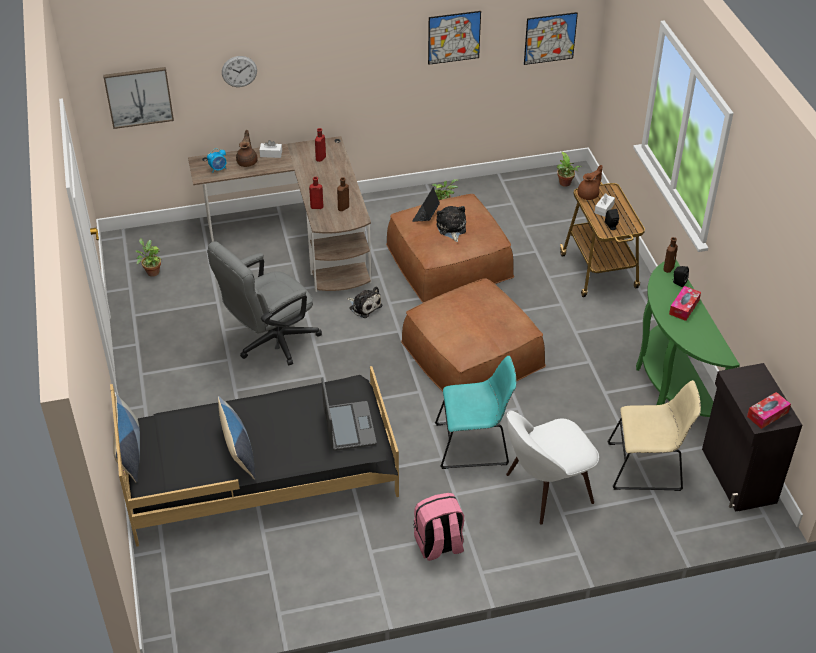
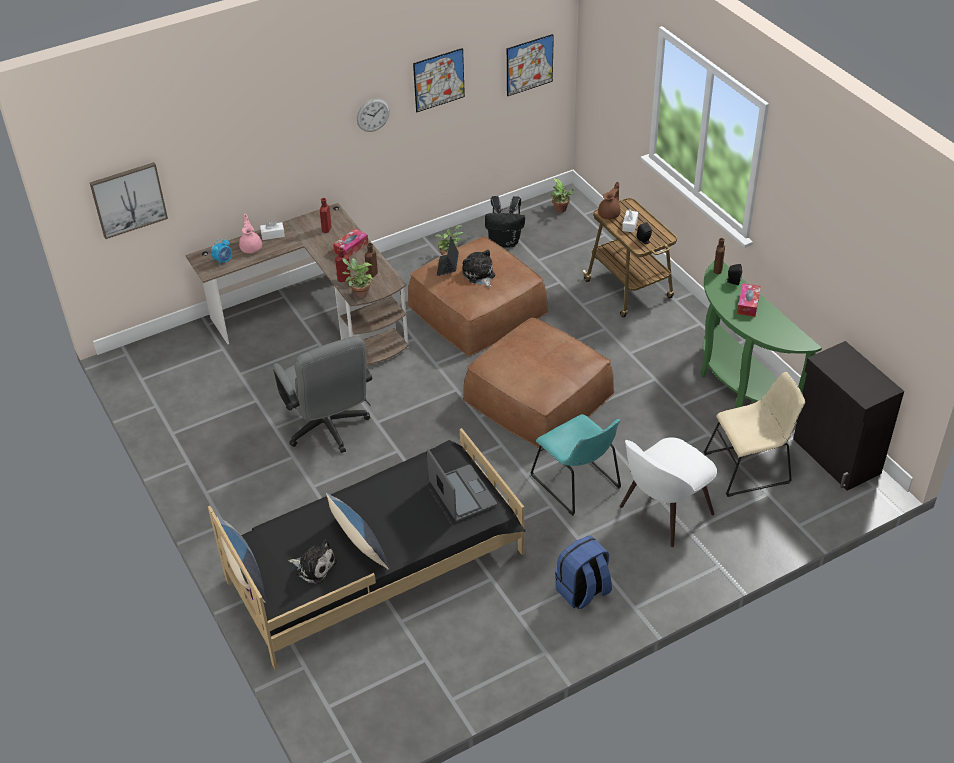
camera: 15 degrees left, 0 degrees up
(151, 272) = (172, 384): potted plant -> potted plant (359, 294)
(239, 71) = (230, 153): wall clock -> wall clock (373, 115)
(247, 161) = (251, 247): brown teapot -> pink teapot
(270, 342) = (329, 429): grey office chair -> grey office chair turned 60 degrees counterclockwise
(364, 306) = (411, 372): plush toy -> plush toy (314, 567)
(439, 545) = (583, 592): pink backpack -> blue backpack
(475, 444) = (577, 484): turquoise chair -> turquoise chair turned 75 degrees clockwise
(500, 203) = (505, 242): none -> black backpack
(767, 414) = (869, 388): tissue box -> tissue box (351, 248)

